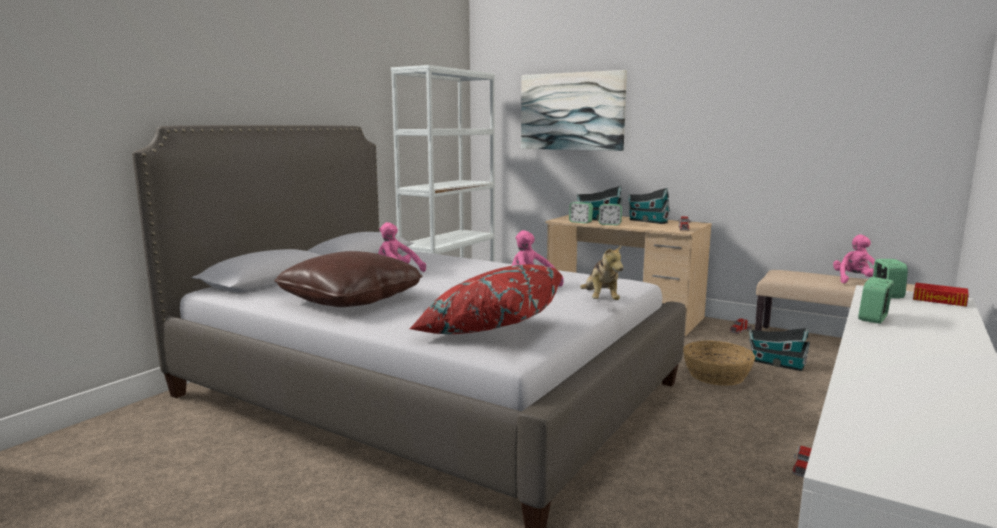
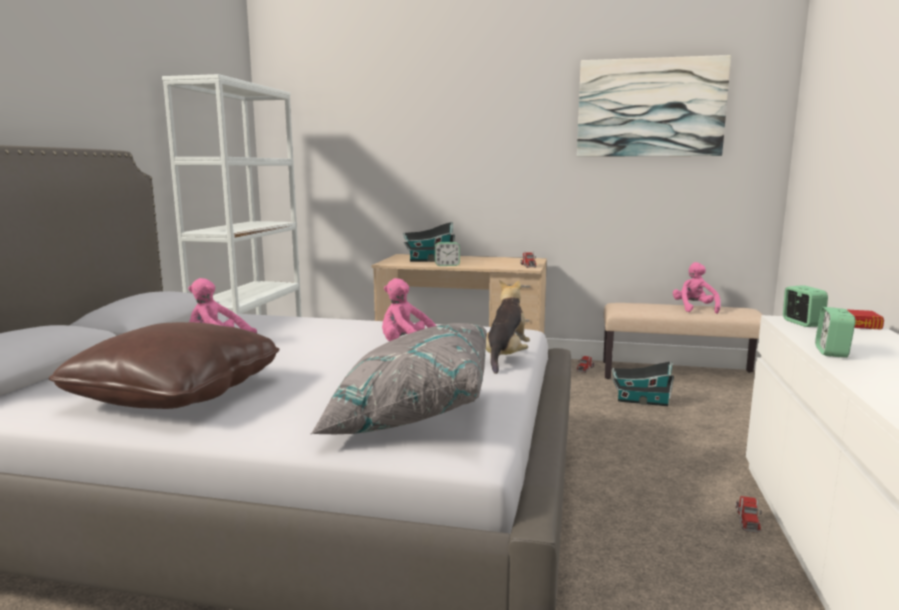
camera: 20 degrees left, 0 degrees up
(489, 328) = (409, 414): red pillow -> grey pillow
(572, 111) = (384, 139): picture -> picture (650, 108)
(580, 222) = (413, 264): alarm clock -> none
(600, 300) = (505, 357): plush toy -> plush toy turned 135 degrees counterclockwise
(647, 221) = (481, 259): toy house -> none
(717, 375) = (596, 423): basket -> none

